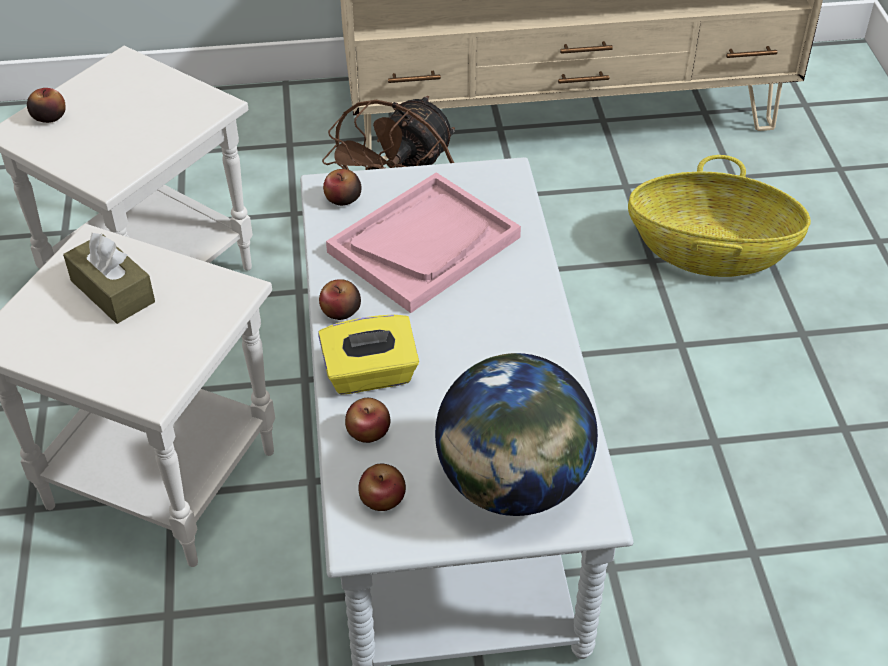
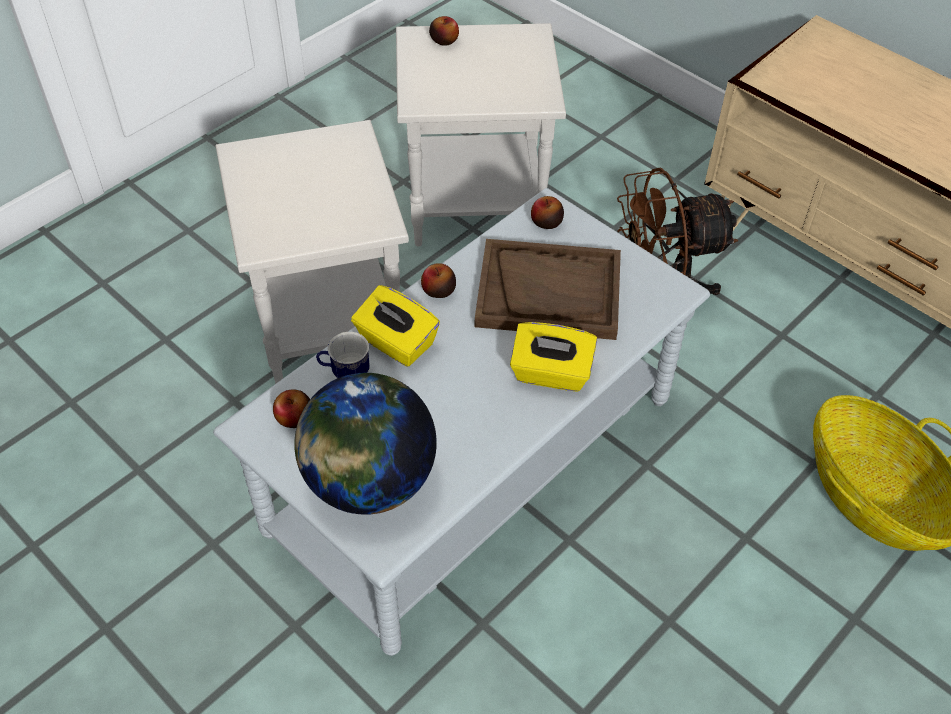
camera: 50 degrees right, 5 degrees up
(112, 291) = (324, 171): brown tissue box -> none
(368, 431) = (345, 374): apple -> mug
(424, 244) = (549, 292): pink tray -> brown tray
(514, 296) = (551, 373): none -> yellow tissue box

